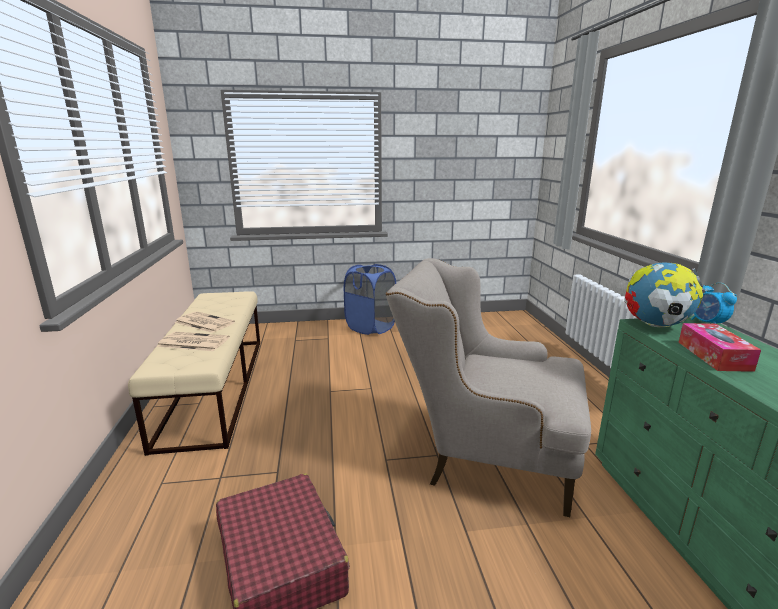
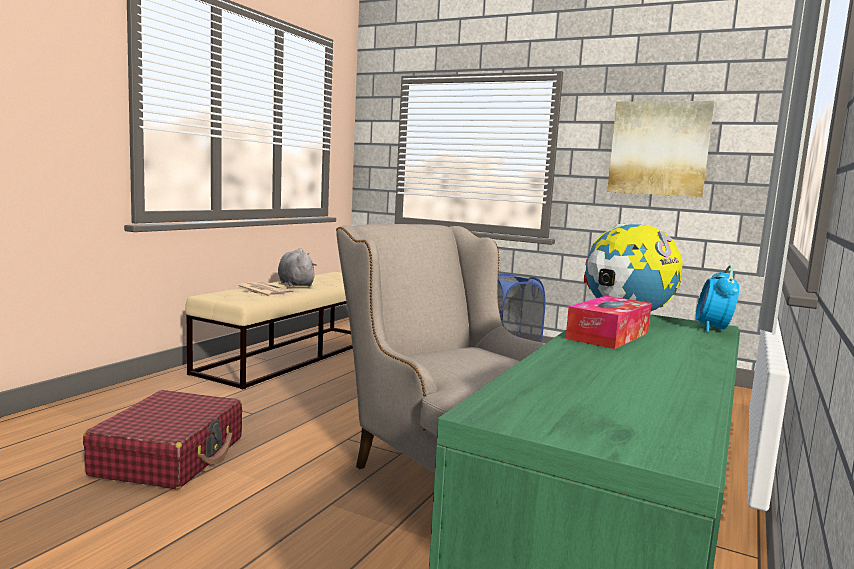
camera: 35 degrees right, 10 degrees down
(203, 323) = (295, 284): newspaper -> grey plush toy
(458, 156) = (659, 148): none -> picture

